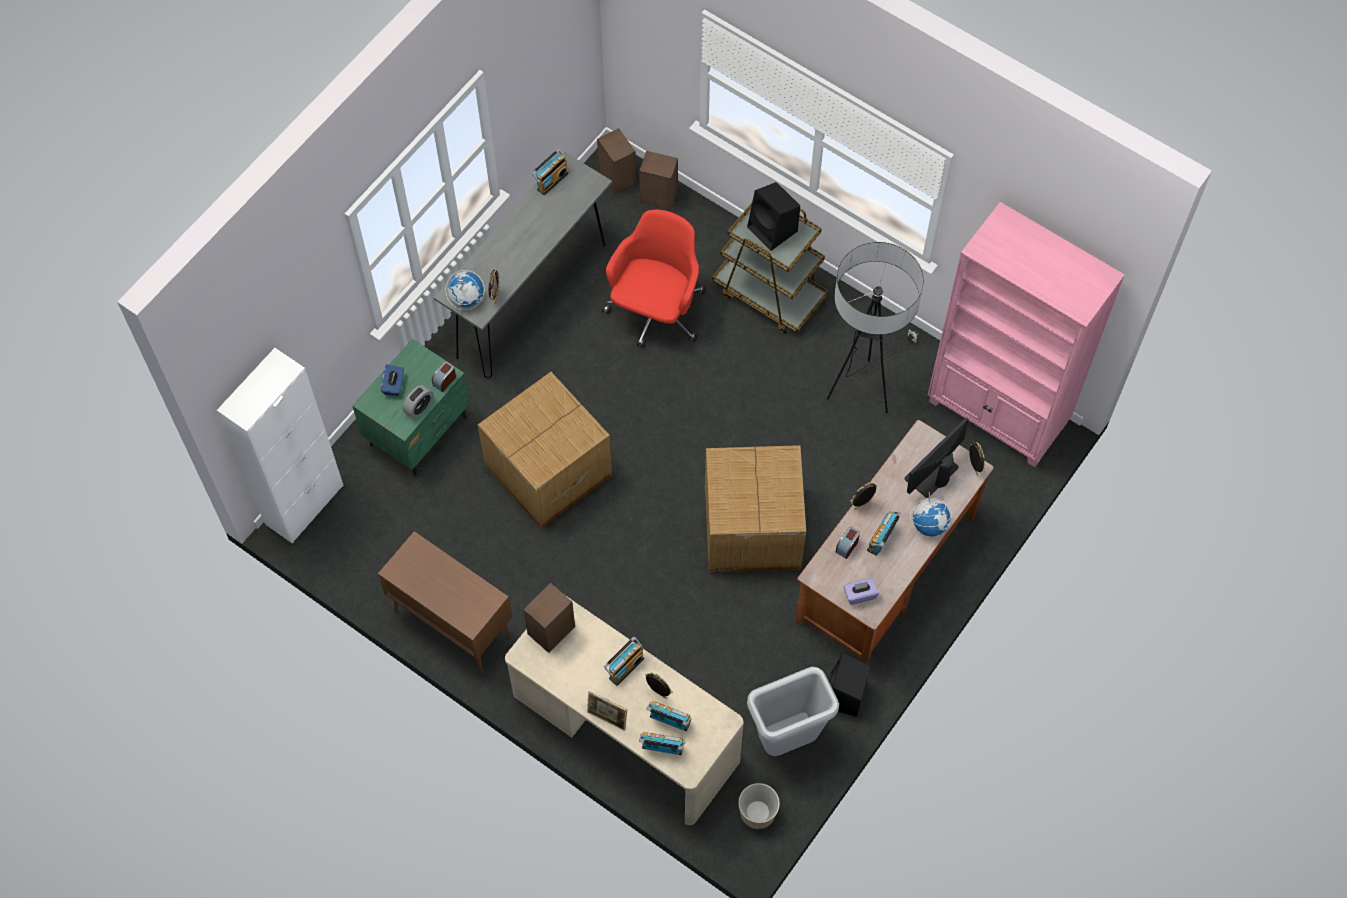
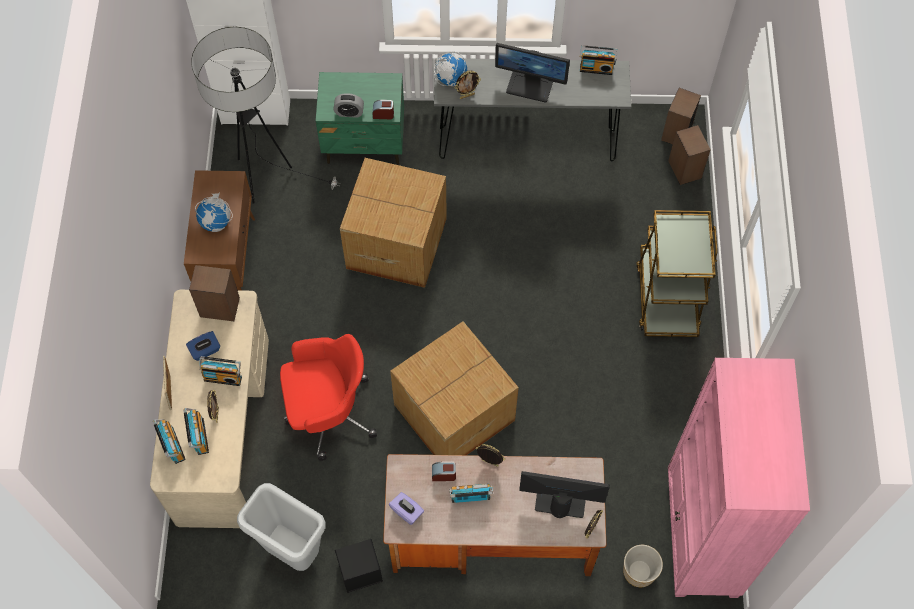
camera: 55 degrees right, 0 degrees up
(394, 385) = (355, 86): blue tissue box -> blue tissue box (205, 350)
(527, 242) = (530, 86): none -> monitor
(656, 312) = (584, 230): red office chair -> red office chair (328, 412)
(757, 813) = (216, 568): planter -> planter (638, 572)
(773, 230) = (686, 243): black speaker -> none
(863, 390) = (638, 418): floor lamp -> floor lamp (265, 179)
(929, 524) = (511, 527): globe -> globe (216, 222)

